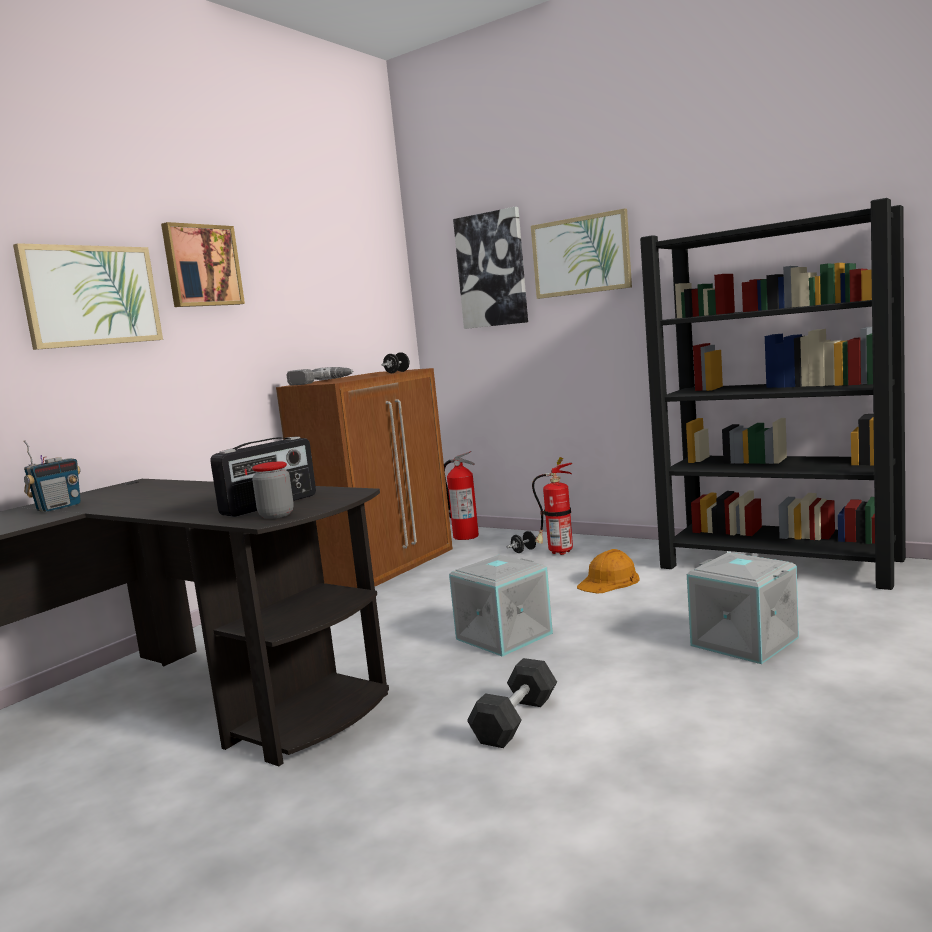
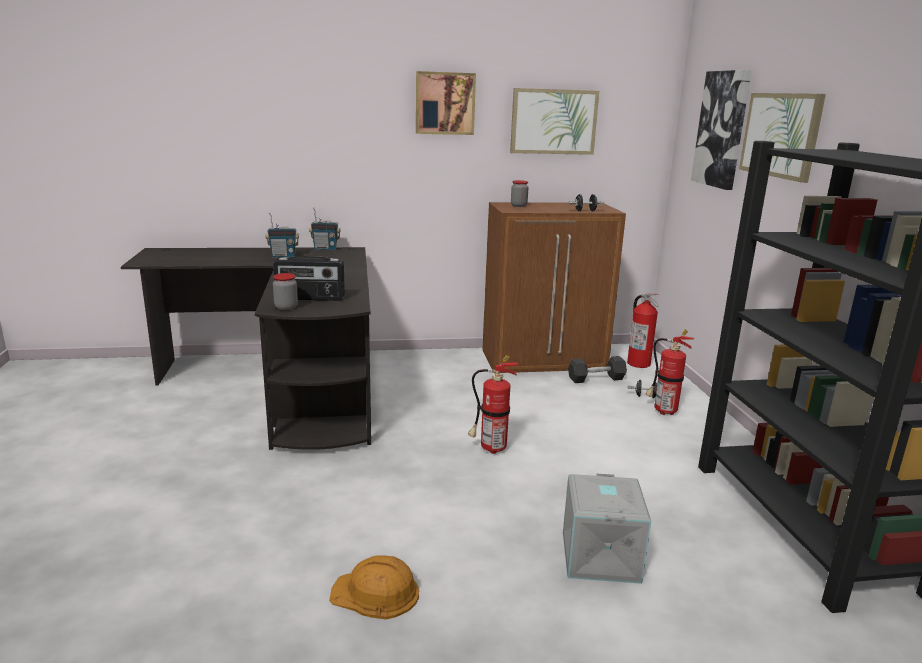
camera: 45 degrees right, 10 degrees up
(91, 296) = (353, 122): picture -> picture (553, 121)
(93, 491) = (325, 248): none -> radio
(321, 382) = (518, 205): power drill -> jar
(503, 635) = (490, 449): grey storage box -> fire extinguisher
(515, 720) = (380, 501): grey dumbbell -> grey dumbbell (596, 379)
(609, 581) = (637, 454): orange hard hat -> orange hard hat (376, 593)

